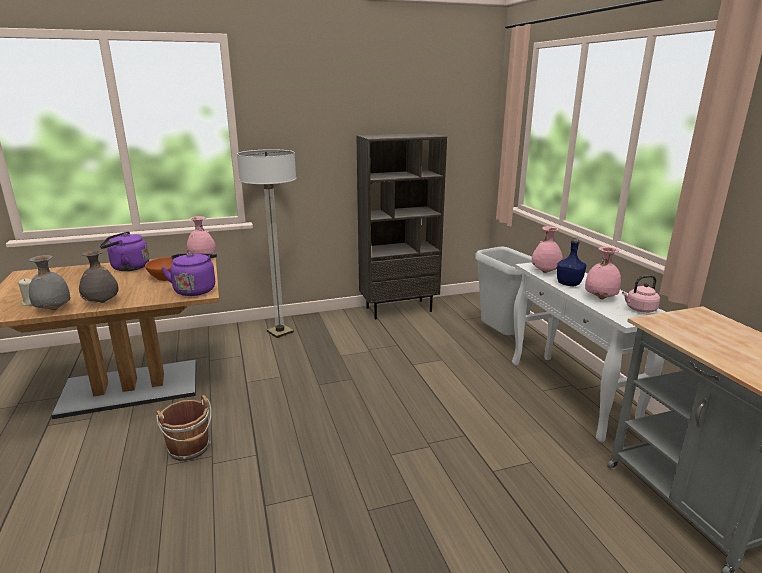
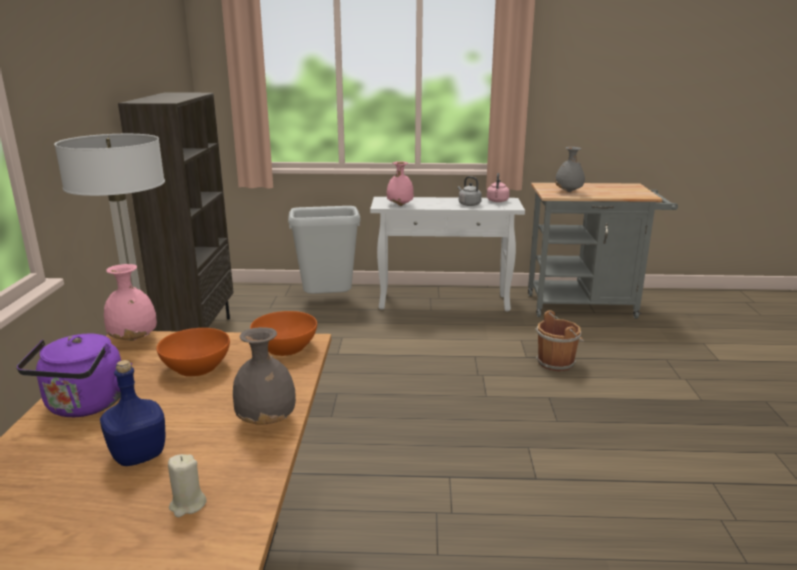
camera: 70 degrees left, 0 degrees up
(52, 309) = (253, 471): grey vase -> grey vase (568, 192)
(190, 449) = (413, 531): brown bucket -> brown bucket (557, 362)
(195, 290) = (285, 347): purple kettle -> orange bowl
(569, 284) = (434, 205): blue bottle -> blue bottle (139, 455)
(599, 297) = (468, 204): pink vase -> grey kettle

